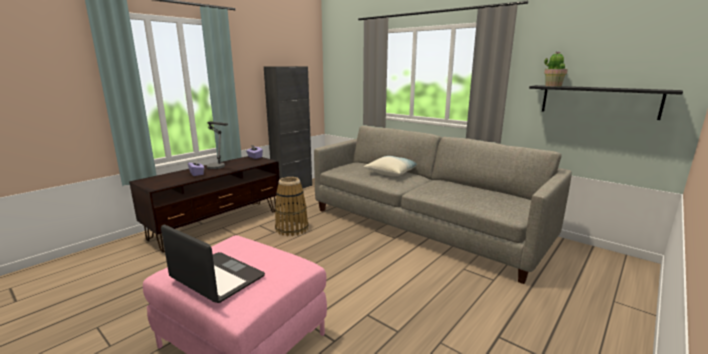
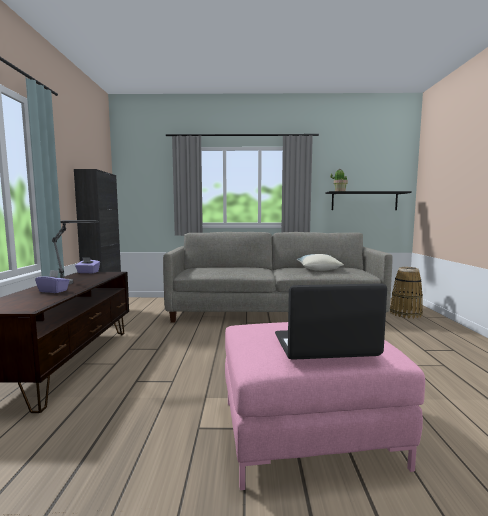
camera: 40 degrees left, 10 degrees down
(292, 229) = (171, 341): basket -> basket (405, 314)
(391, 173) = (242, 268): pillow -> pillow (318, 269)

